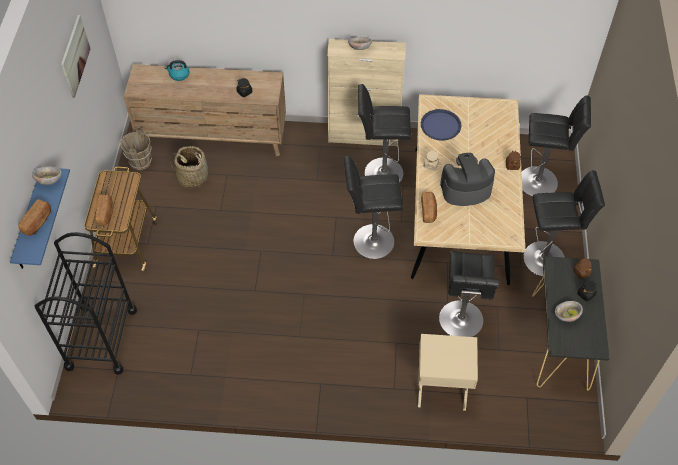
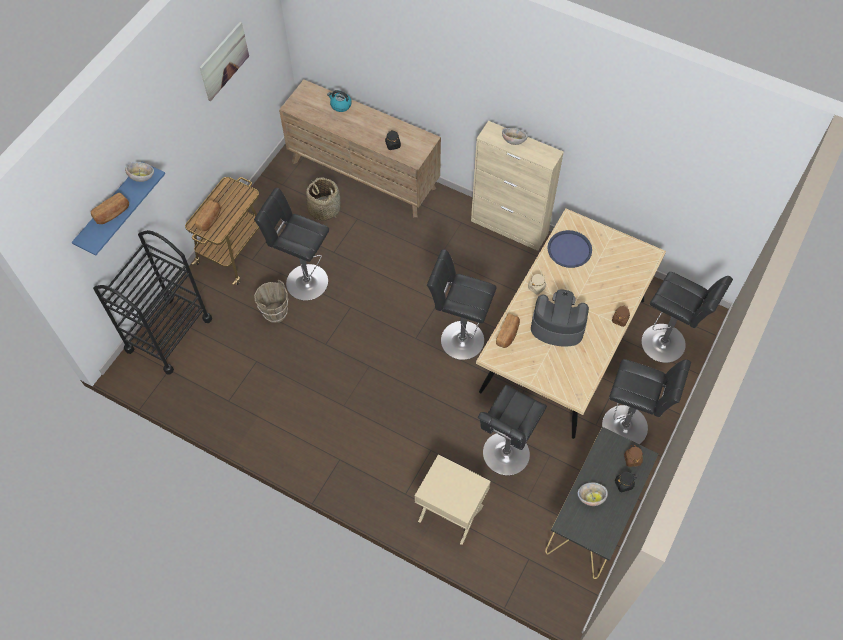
camera: 25 degrees right, 5 degrees up
(140, 162) = (284, 176): brown bucket -> brown bucket (275, 313)
(380, 173) = (506, 272): black stool -> black stool (304, 281)

